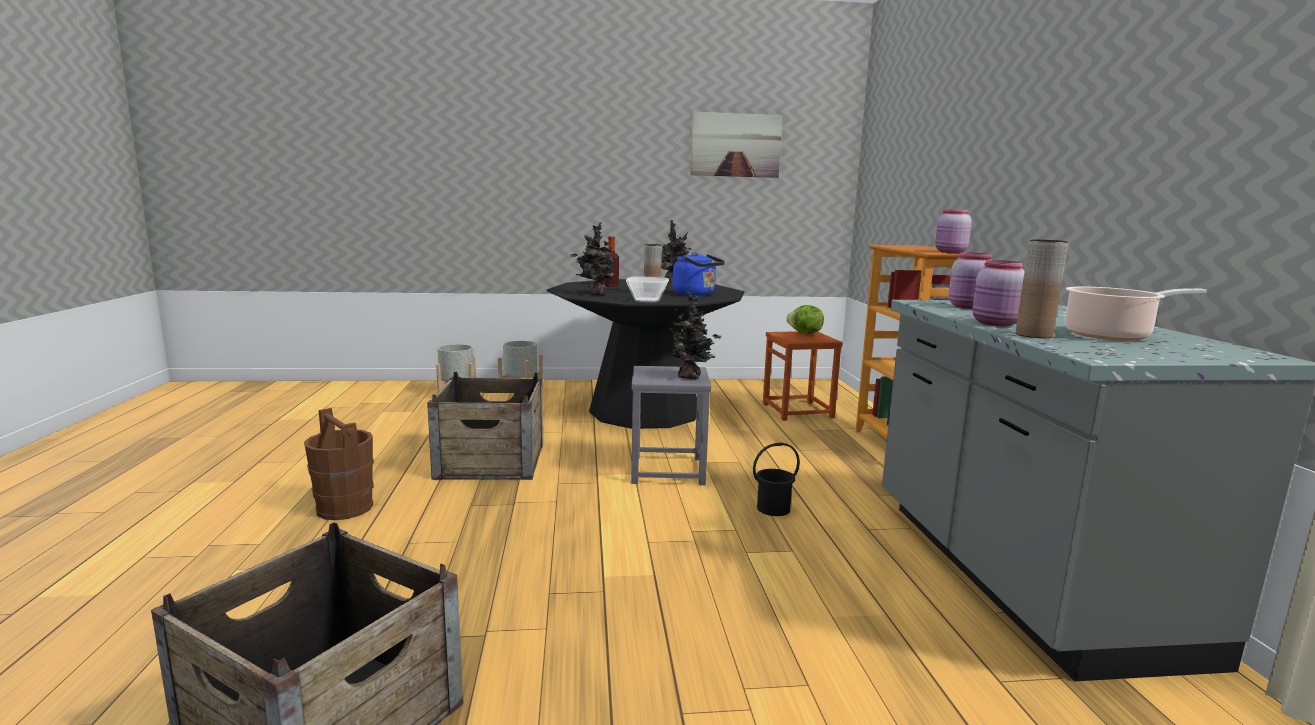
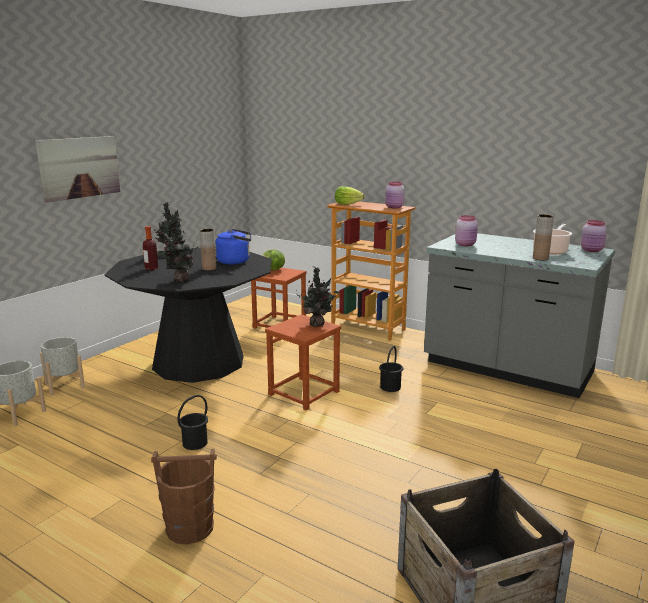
camera: 50 degrees left, 5 degrees up
(491, 460) = (194, 443): crate -> black bucket
(646, 300) = (233, 276): bowl -> none
(667, 470) = (304, 393): grey stool -> brown stool
(735, 145) = (176, 129): picture -> picture (79, 167)
(897, 246) = (347, 204): none -> lettuce
(995, 323) = (510, 254): pink jar -> pink jar (592, 250)

